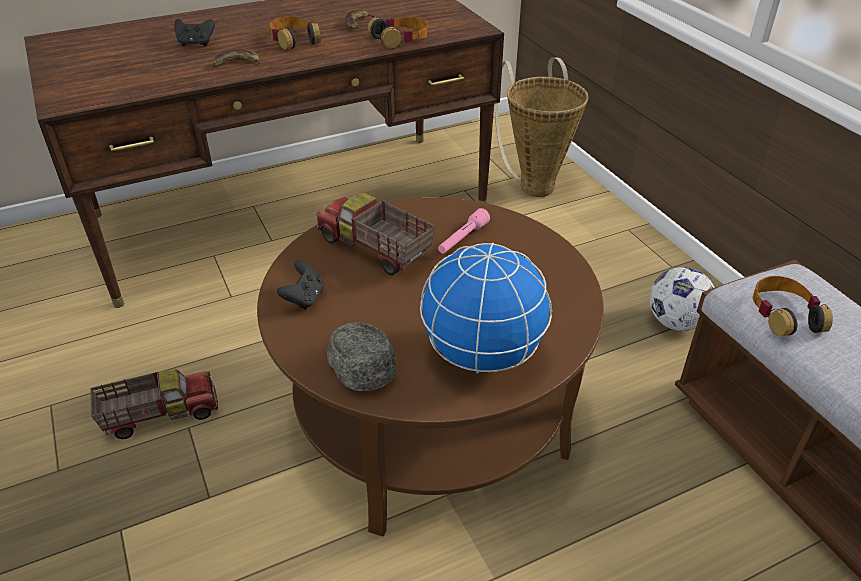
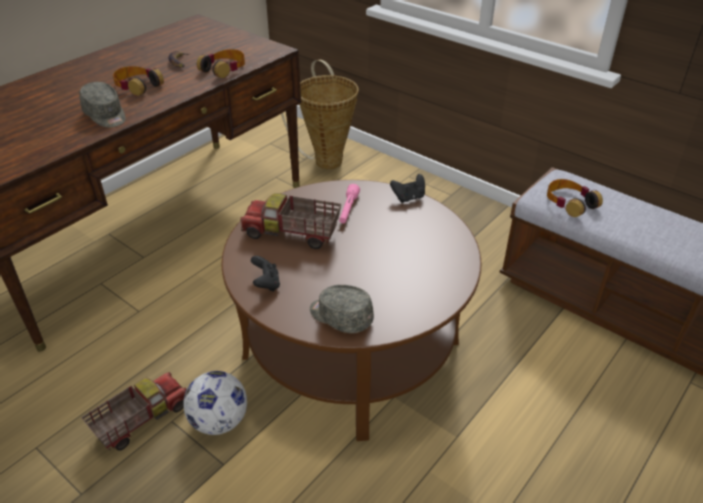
camera: 25 degrees left, 0 degrees up
(196, 44) = (53, 106): black game controller -> black game controller (408, 198)
(236, 64) = (106, 115): banana -> grey cap
(481, 355) = (416, 283): globe -> none
(676, 322) = (474, 232): football -> football (219, 421)

